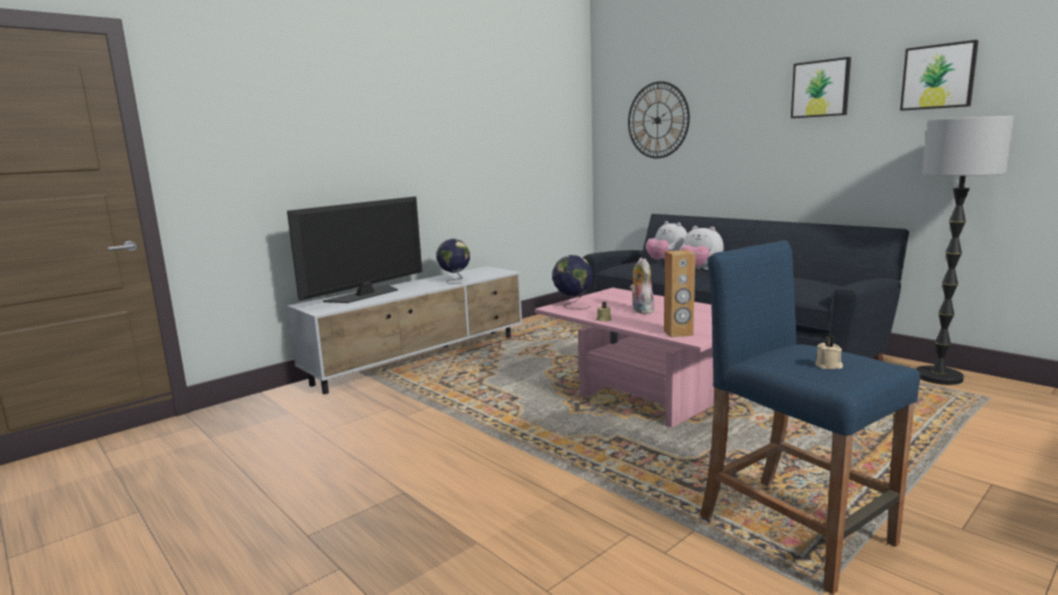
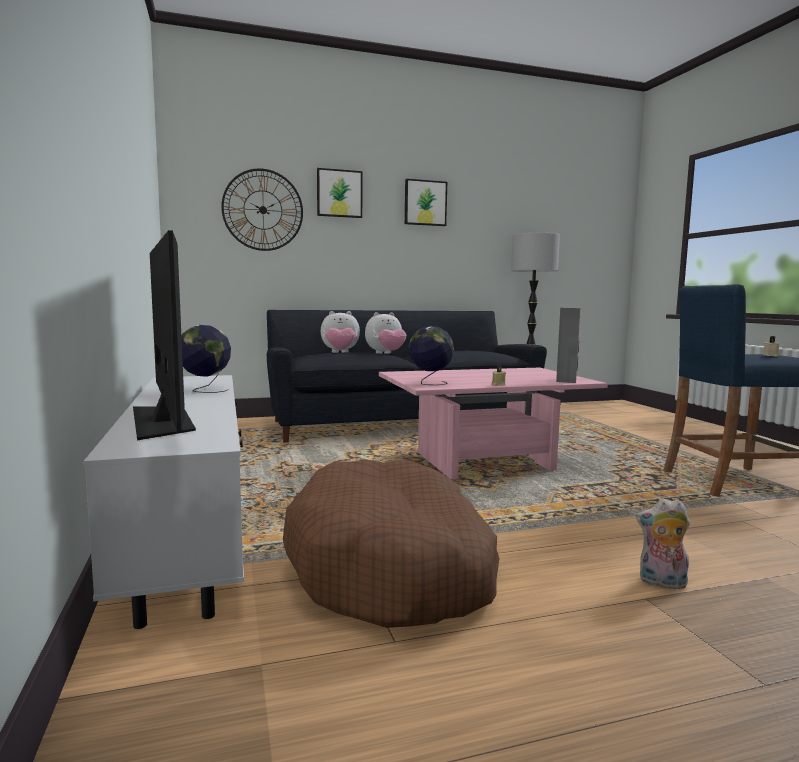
camera: 65 degrees left, 5 degrees down
(401, 414) = (393, 566): none -> brown dog bed
(640, 310) = (481, 377): plush toy -> plush toy (661, 583)
(678, 333) = (566, 381): brown speaker -> grey speaker
(938, 77) = (499, 207): picture -> picture (339, 193)

